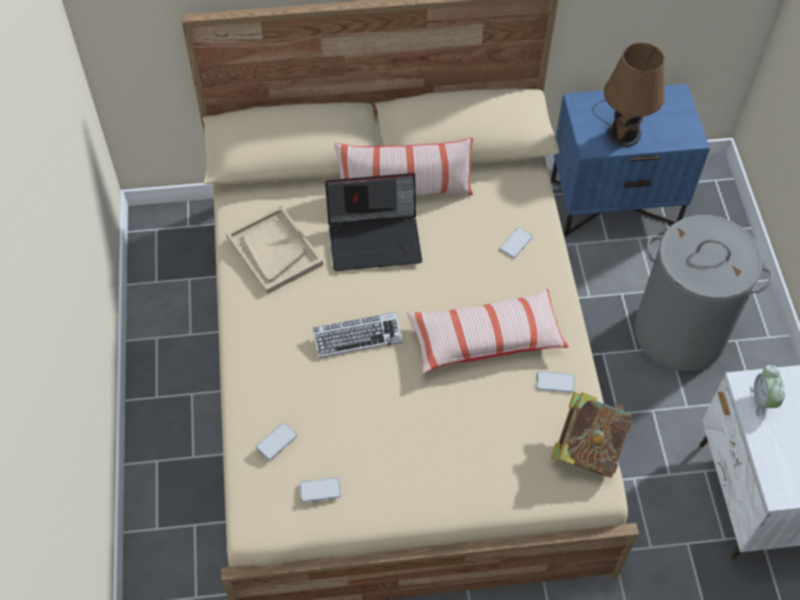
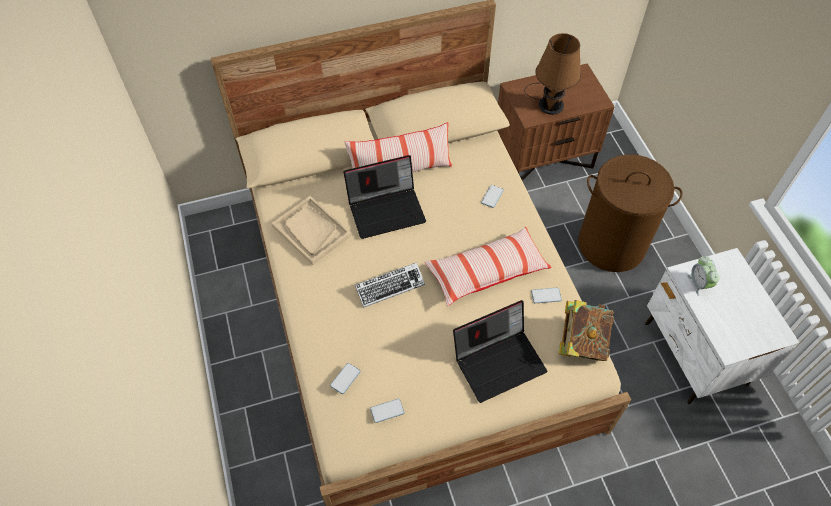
camera: 10 degrees left, 0 degrees up
(474, 453) = (499, 361): none -> laptop
(614, 201) = (543, 157): blue nightstand -> brown nightstand
(679, 333) = (611, 244): grey laundry basket -> brown laundry basket

